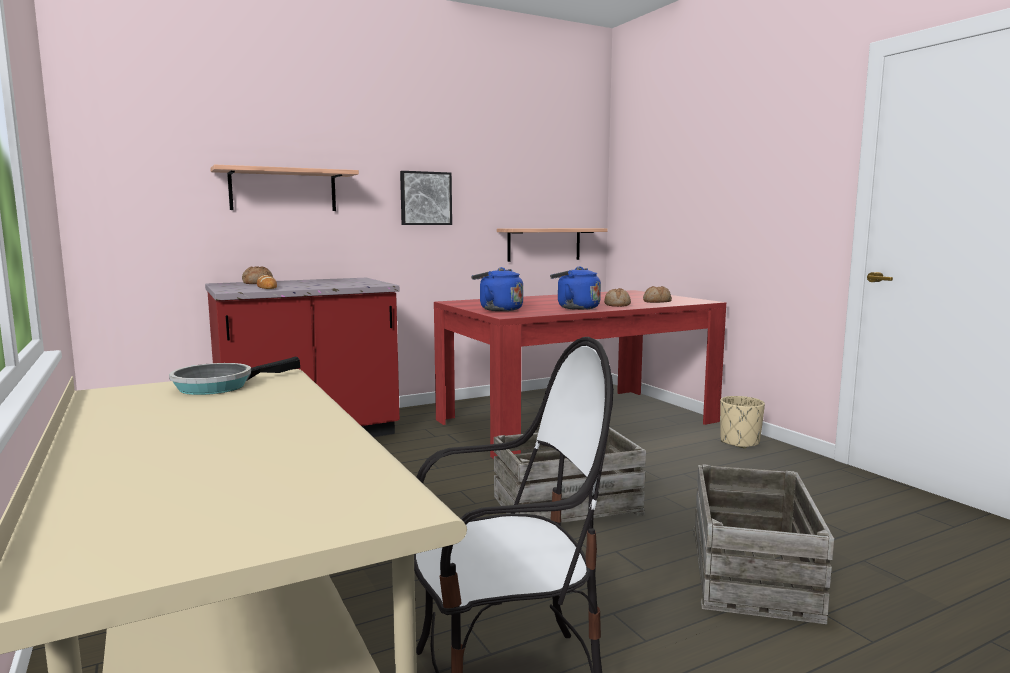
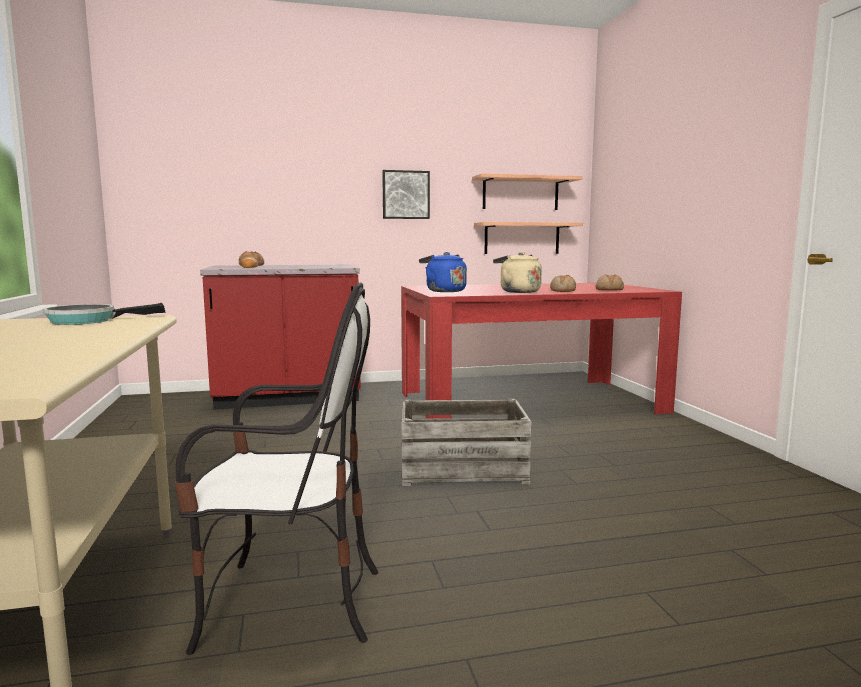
camera: 15 degrees right, 0 degrees up
(283, 190) = (279, 188): shelf -> shelf (520, 193)
(575, 308) = (517, 292): blue kettle -> beige kettle
(739, 442) = (680, 432): beige planter -> none
(753, 572) = (600, 545): crate -> none

